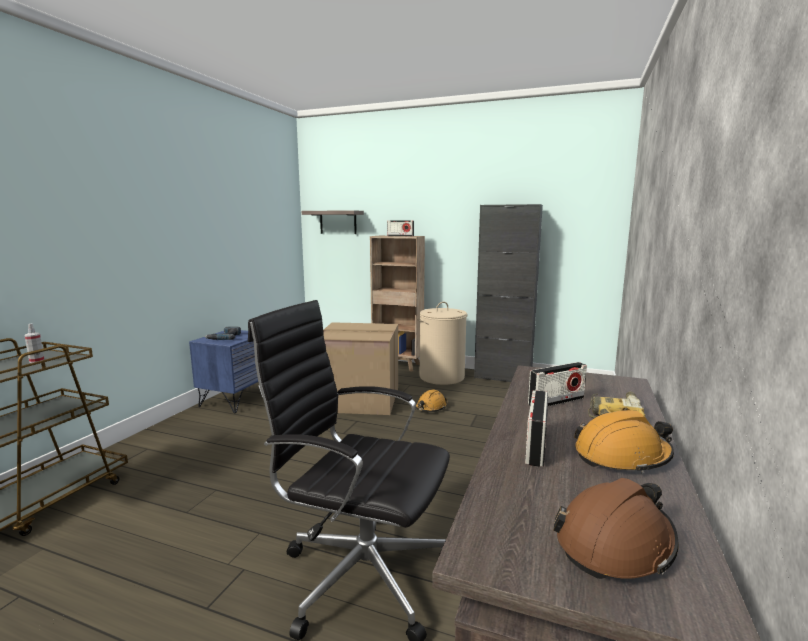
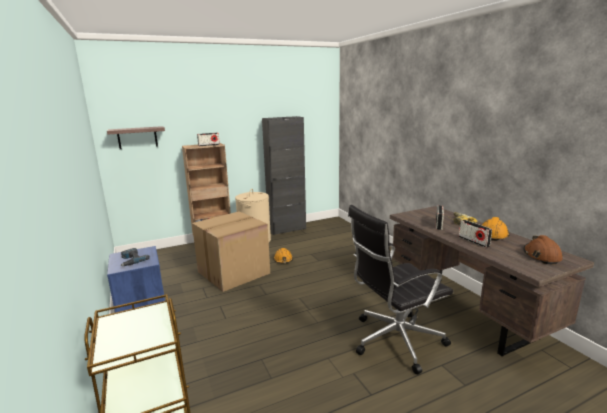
camera: 45 degrees left, 5 degrees up
(37, 361) = (138, 323): spray bottle -> none

